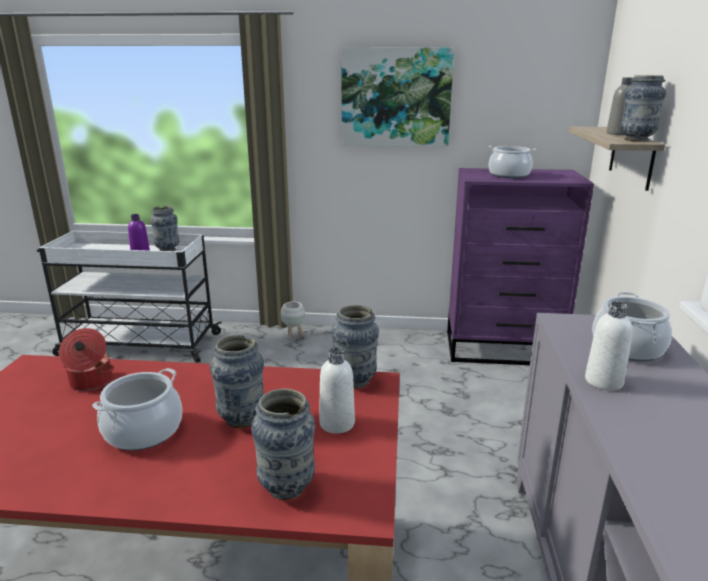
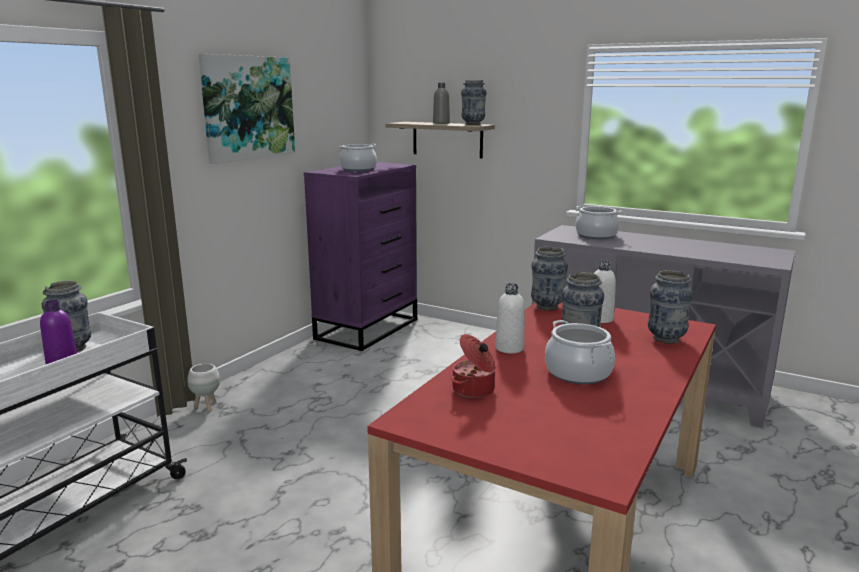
camera: 65 degrees left, 5 degrees down
(603, 381) = (630, 246): white bottle -> white bottle (509, 348)

